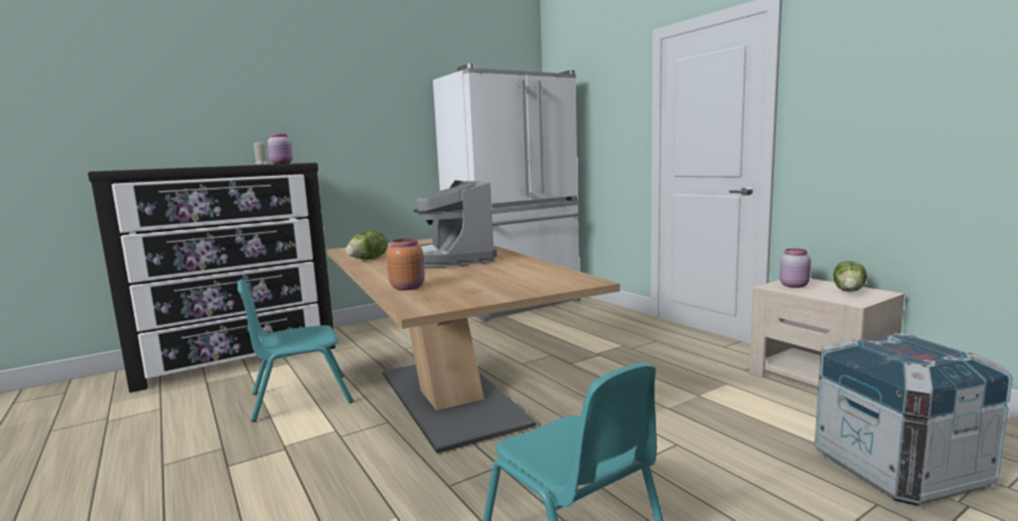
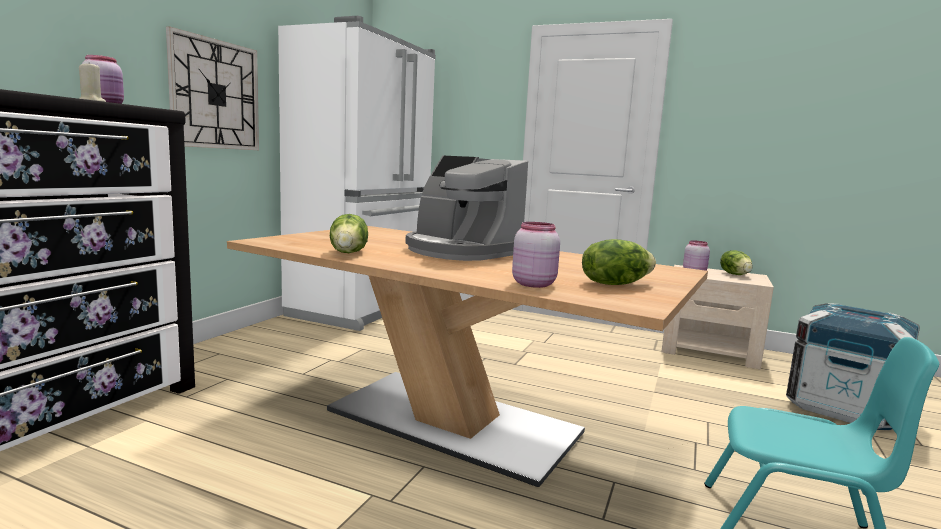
camera: 35 degrees left, 0 degrees up
(300, 397) = (247, 464): turquoise chair -> none
(380, 141) = (215, 94): none -> wall clock
(408, 287) = (533, 284): orange jar -> pink jar
(472, 291) = (615, 284): none -> lettuce

